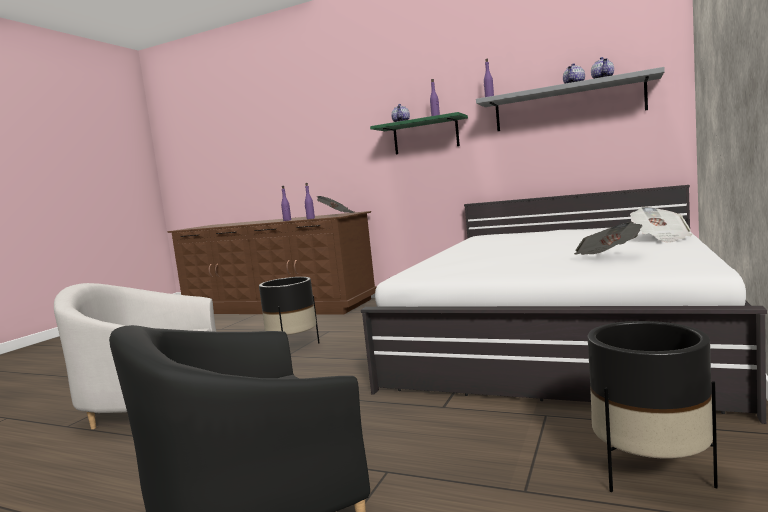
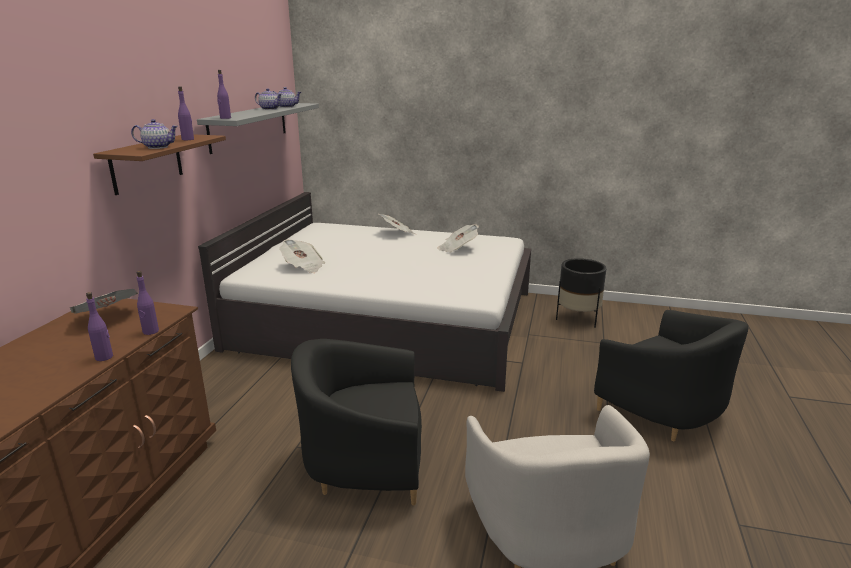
camera: 100 degrees left, 15 degrees up
(293, 349) = (366, 463): black planter -> black armchair
(425, 136) = (147, 163): green shelf -> brown shelf
(505, 239) = (303, 267): none -> newspaper

